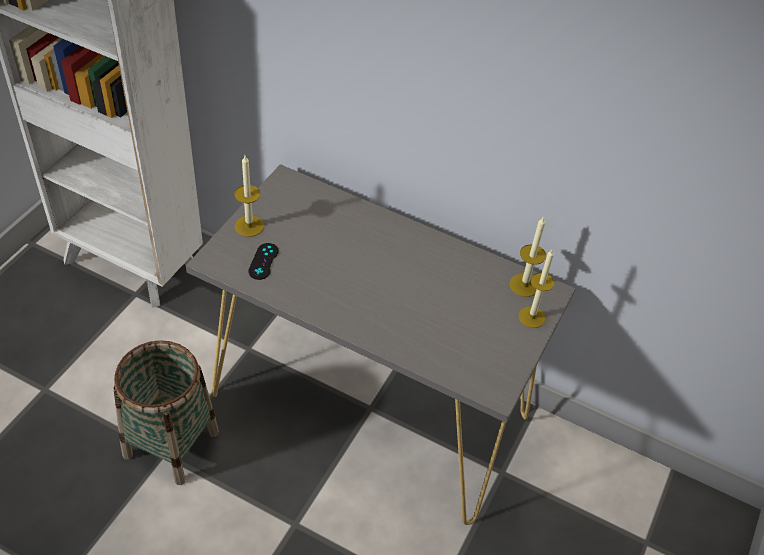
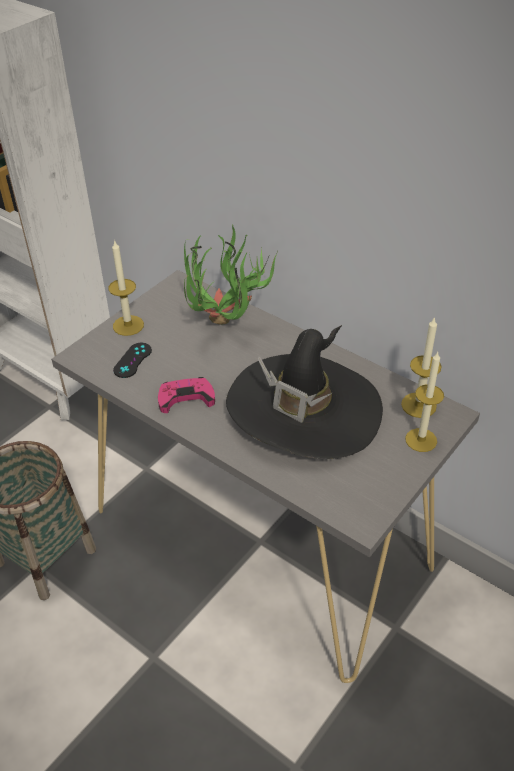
camera: 15 degrees right, 5 degrees down
(322, 295) = (186, 398): none -> pink game controller
(342, 224) = (227, 329): none -> potted plant
(428, 298) = (304, 410): none -> black hat

